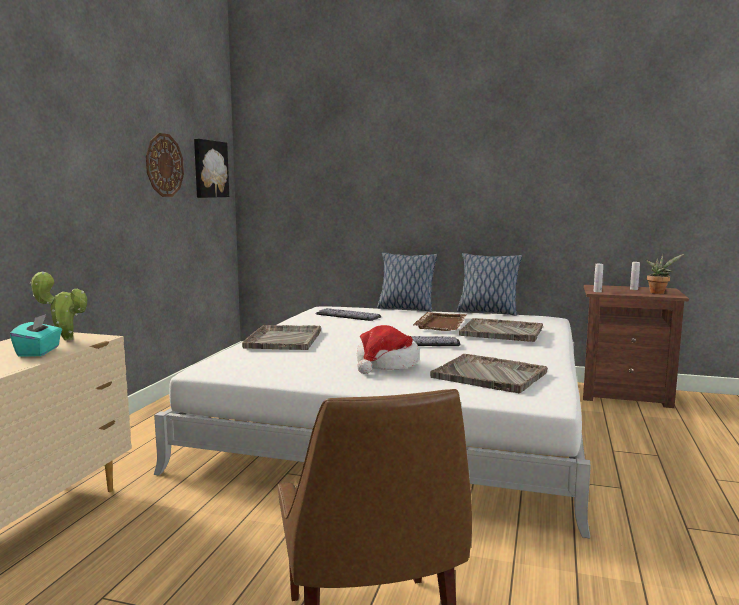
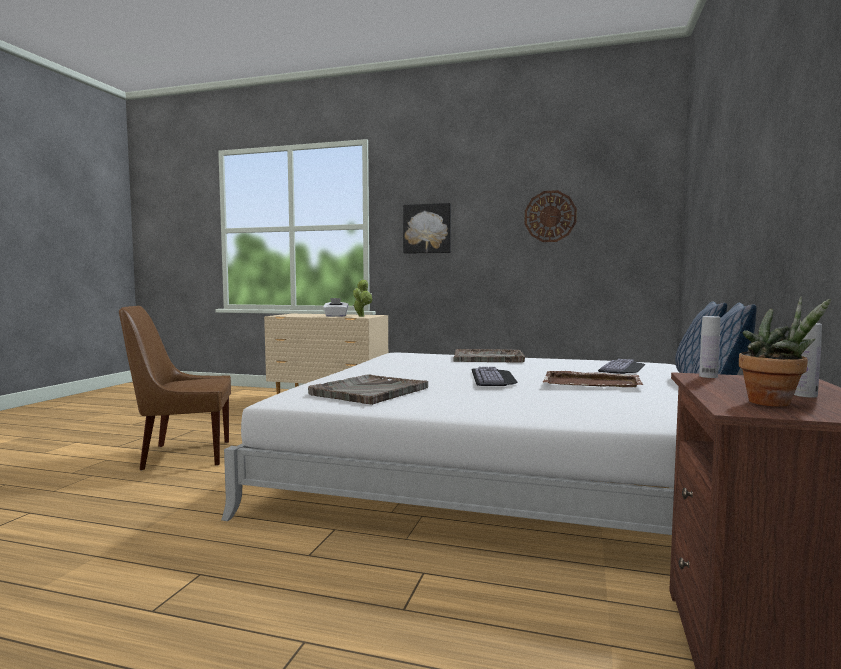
camera: 90 degrees right, 5 degrees down
(39, 352) = (336, 316): turquoise tissue box -> white tissue box
(209, 169) = (625, 215): picture -> picture (427, 229)
(386, 365) = (406, 373): hat -> none
(502, 332) = (560, 398): grey tray -> none

